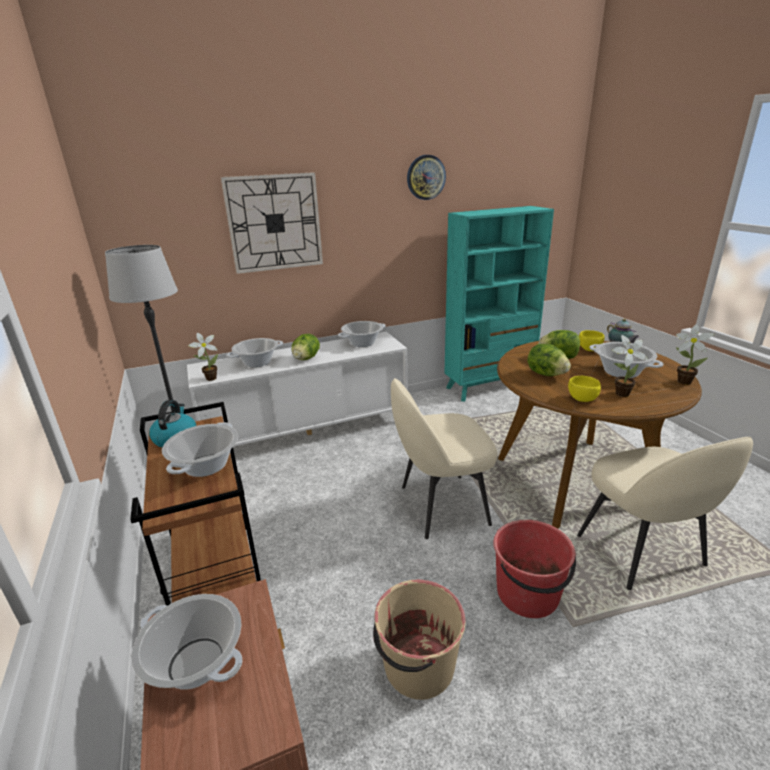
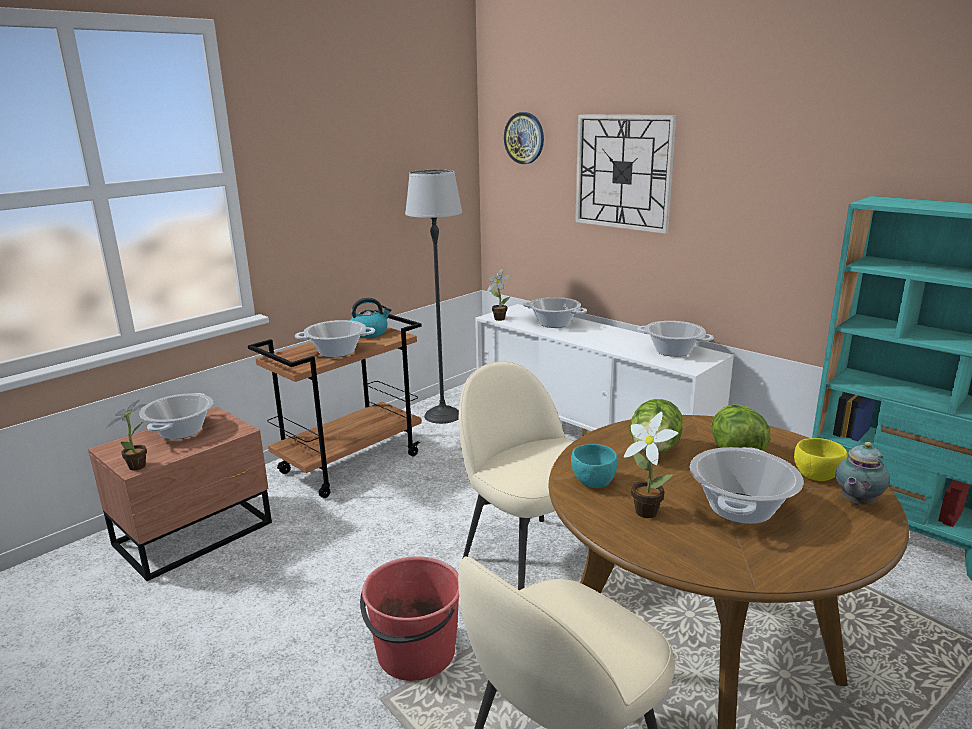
camera: 65 degrees right, 5 degrees down
(306, 359) = (589, 338): lettuce -> none
(418, 666) = (292, 593): beige bucket -> none
(426, 177) = (845, 133): wall clock -> wall clock (524, 138)
(582, 399) = (592, 482): yellow bowl -> turquoise bowl
(682, 381) = (774, 571): potted plant -> potted plant (140, 465)

